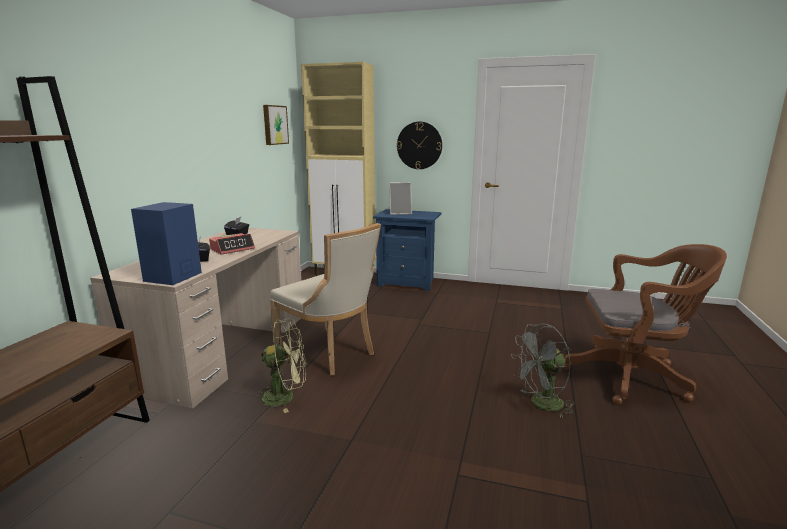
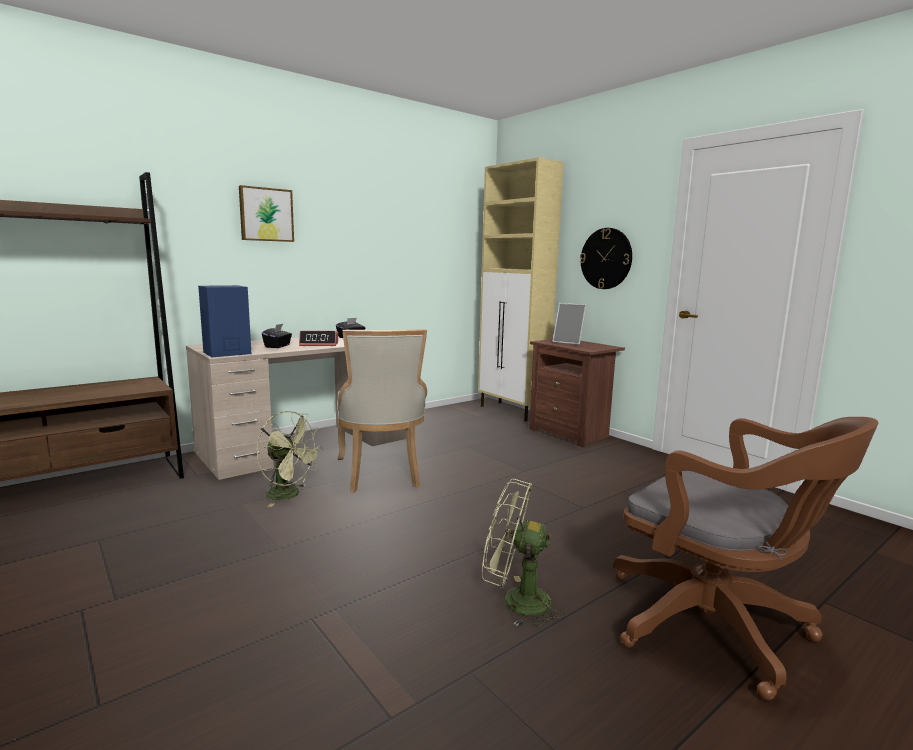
camera: 35 degrees right, 5 degrees down
(274, 125) = (448, 233): picture -> picture (266, 214)
(408, 282) = (571, 433): blue nightstand -> brown nightstand
(541, 405) = (515, 601): grey fan -> green fan

